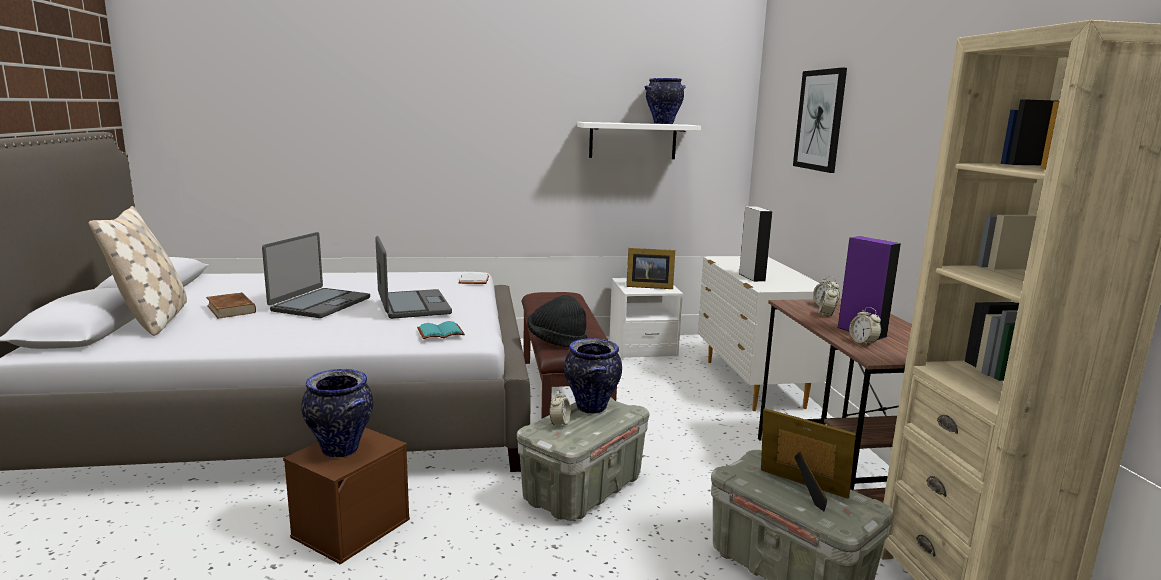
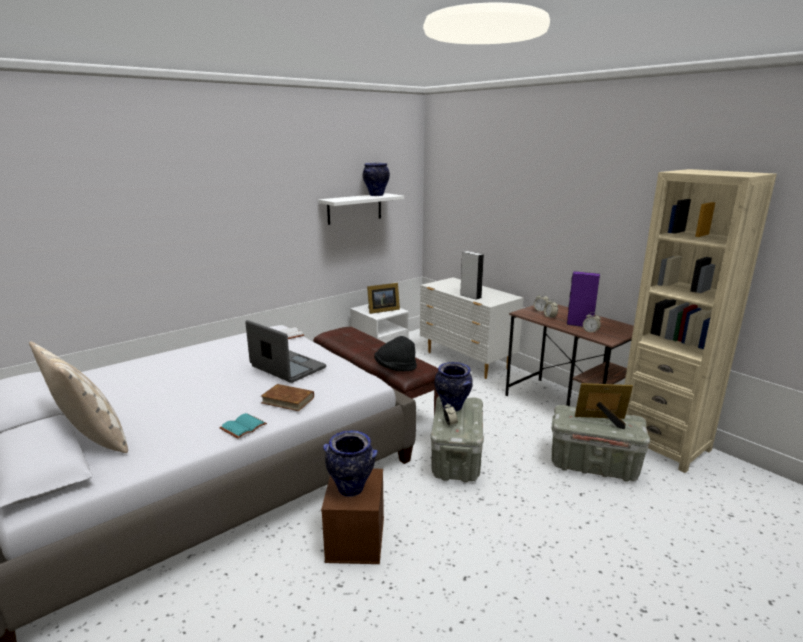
camera: 30 degrees left, 5 degrees up
(231, 309) = (145, 409): brown book -> brown book (288, 400)
(320, 304) = (212, 385): laptop -> none
(441, 332) = (343, 384): turquoise book -> turquoise book (243, 426)
(820, 120) = (492, 191): picture -> none

